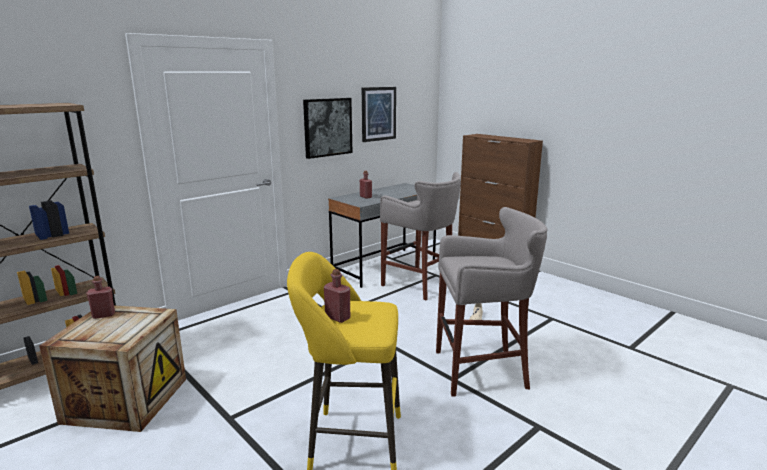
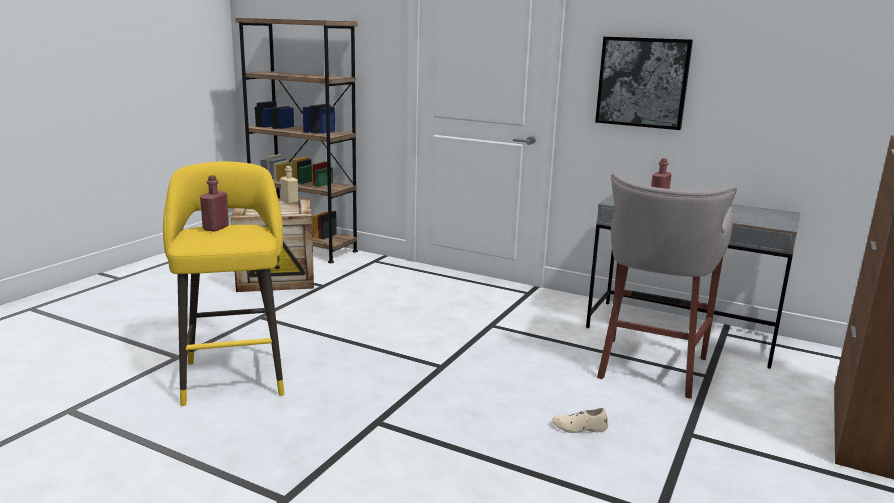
camera: 70 degrees right, 0 degrees up
(103, 315) = (290, 201): red bottle -> beige bottle
(378, 114) = (758, 73): picture -> none
(483, 370) = (412, 444): grey stool -> none

